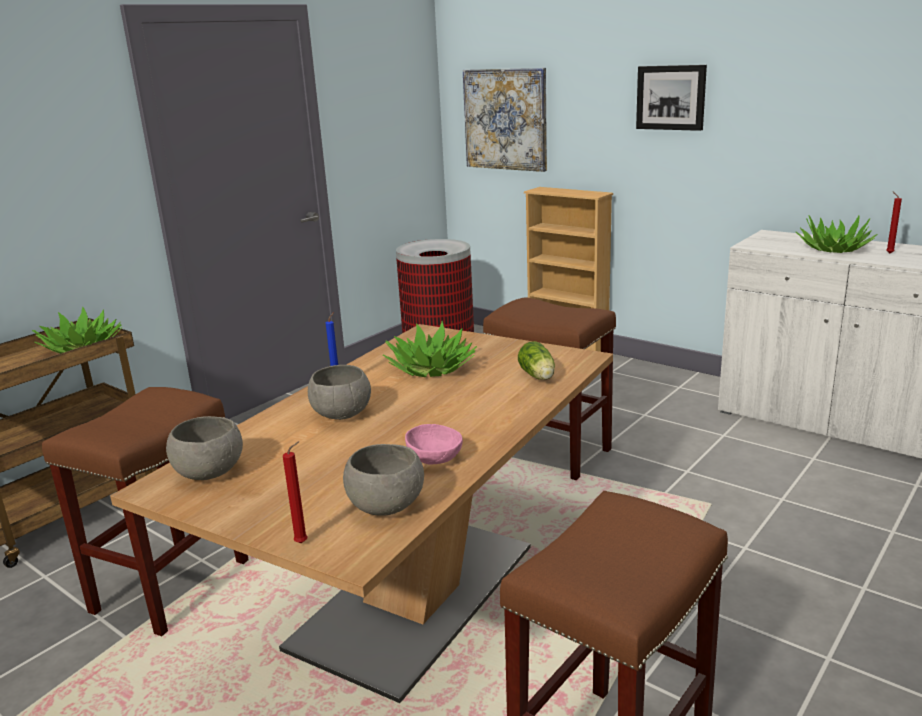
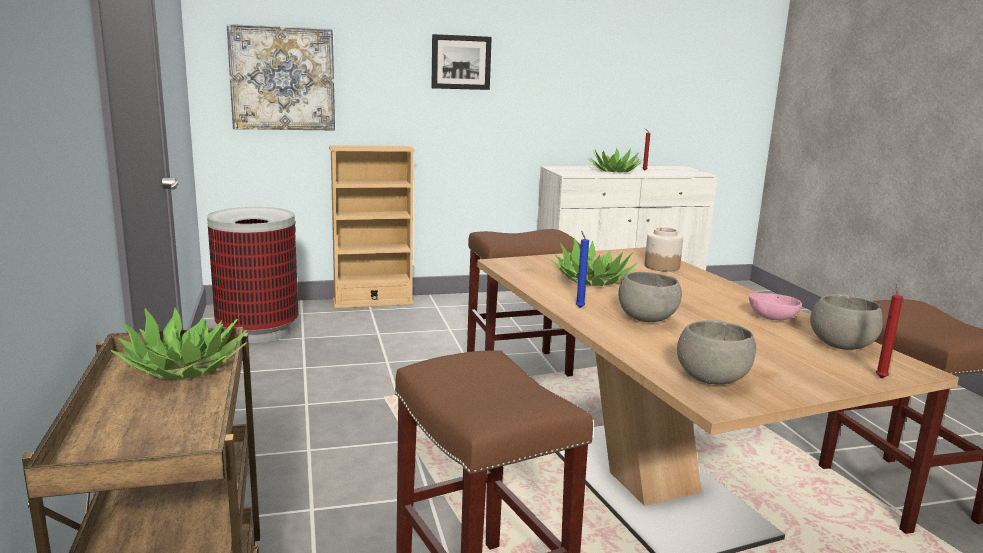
camera: 55 degrees left, 5 degrees down
(538, 376) = (661, 266): lettuce -> jar

